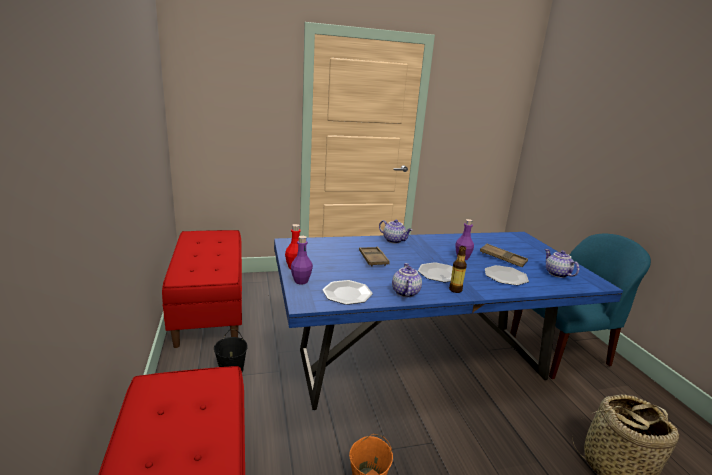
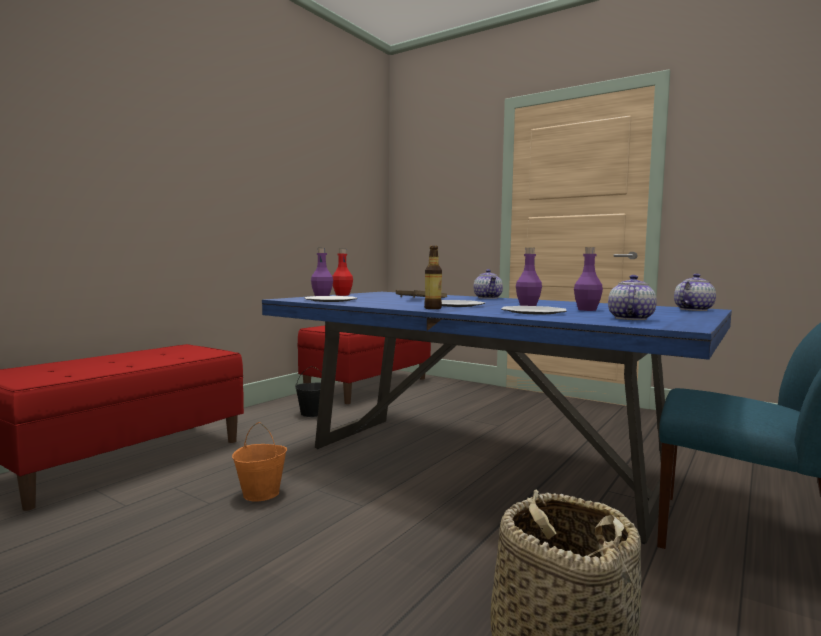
camera: 50 degrees right, 15 degrees down
(404, 292) = (378, 304): teapot -> teapot (692, 310)
(502, 258) = (587, 310): brown tray -> purple bottle

